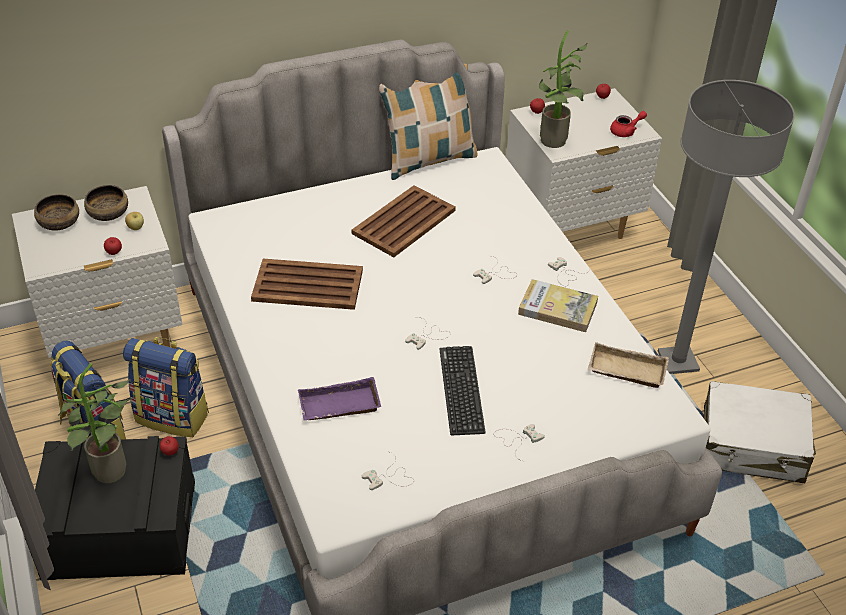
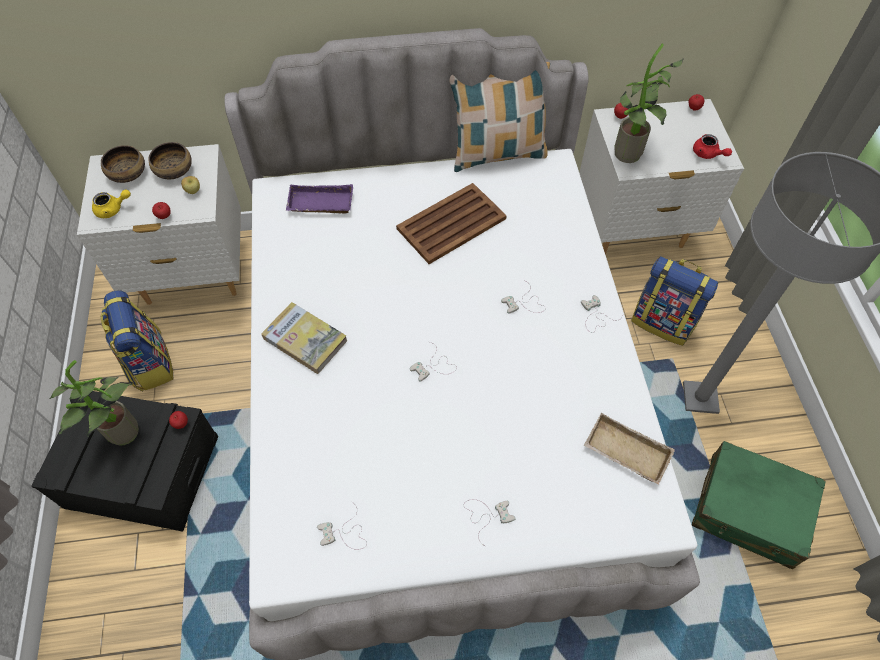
camera: 15 degrees right, 15 degrees up
(56, 255) = (113, 209): none -> yellow teapot
(173, 416) = (220, 363): backpack -> backpack (663, 321)
(309, 286) = (337, 283): brown tray -> none
(338, 407) = (321, 435): purple tray -> purple tray (319, 204)
(461, 390) = (448, 440): keyboard -> none
(557, 308) = (575, 358): book -> book (305, 339)
(626, 131) = (707, 154): red teapot -> red teapot turned 60 degrees clockwise
(752, 445) = (750, 511): white suitcase -> green suitcase

